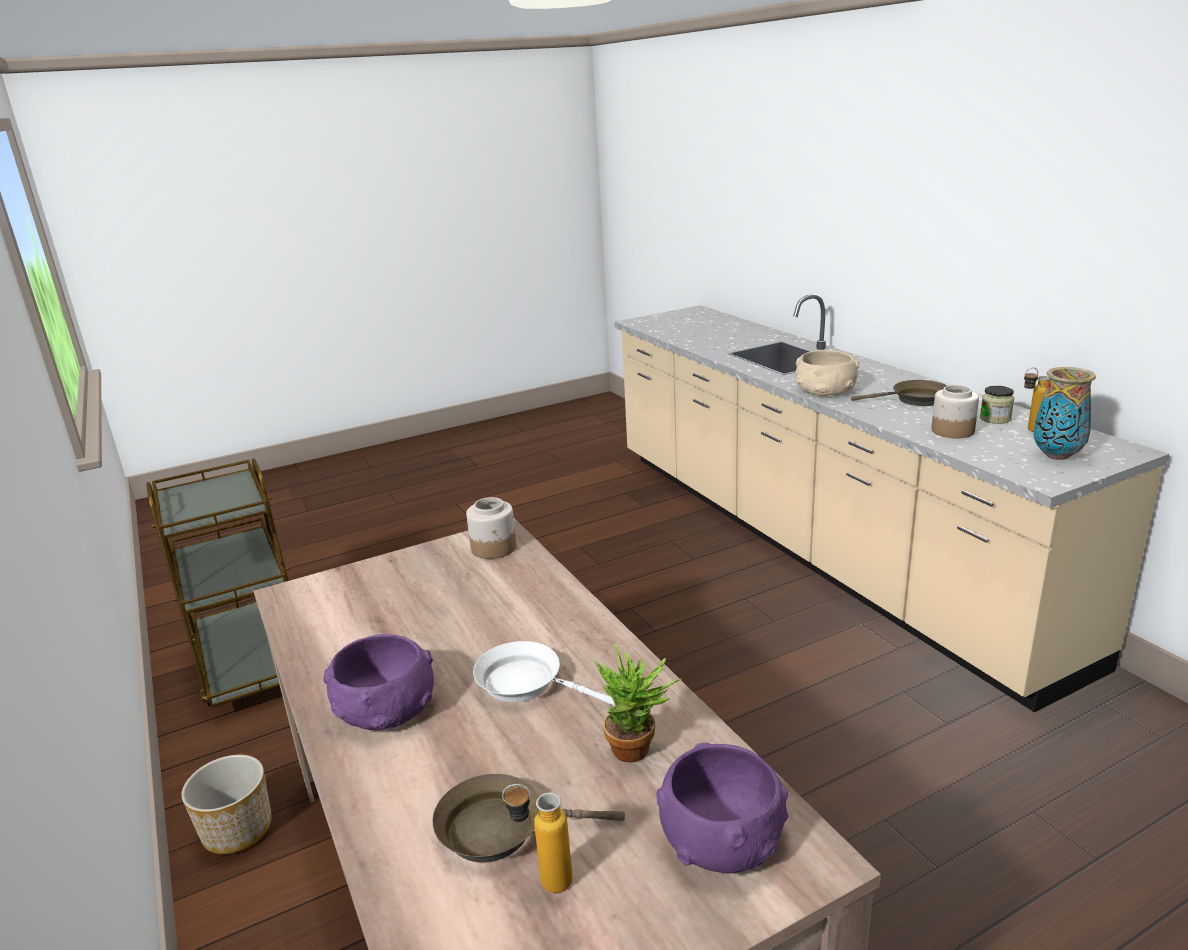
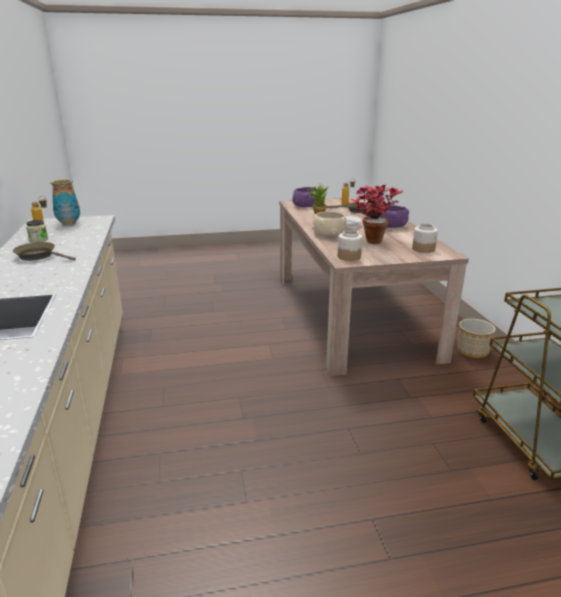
camera: 165 degrees left, 0 degrees up
(447, 618) = (371, 239): none -> potted plant
(826, 390) = (65, 273): beige bowl -> beige bowl (328, 234)
(952, 431) = (75, 238): jar -> jar (423, 249)

